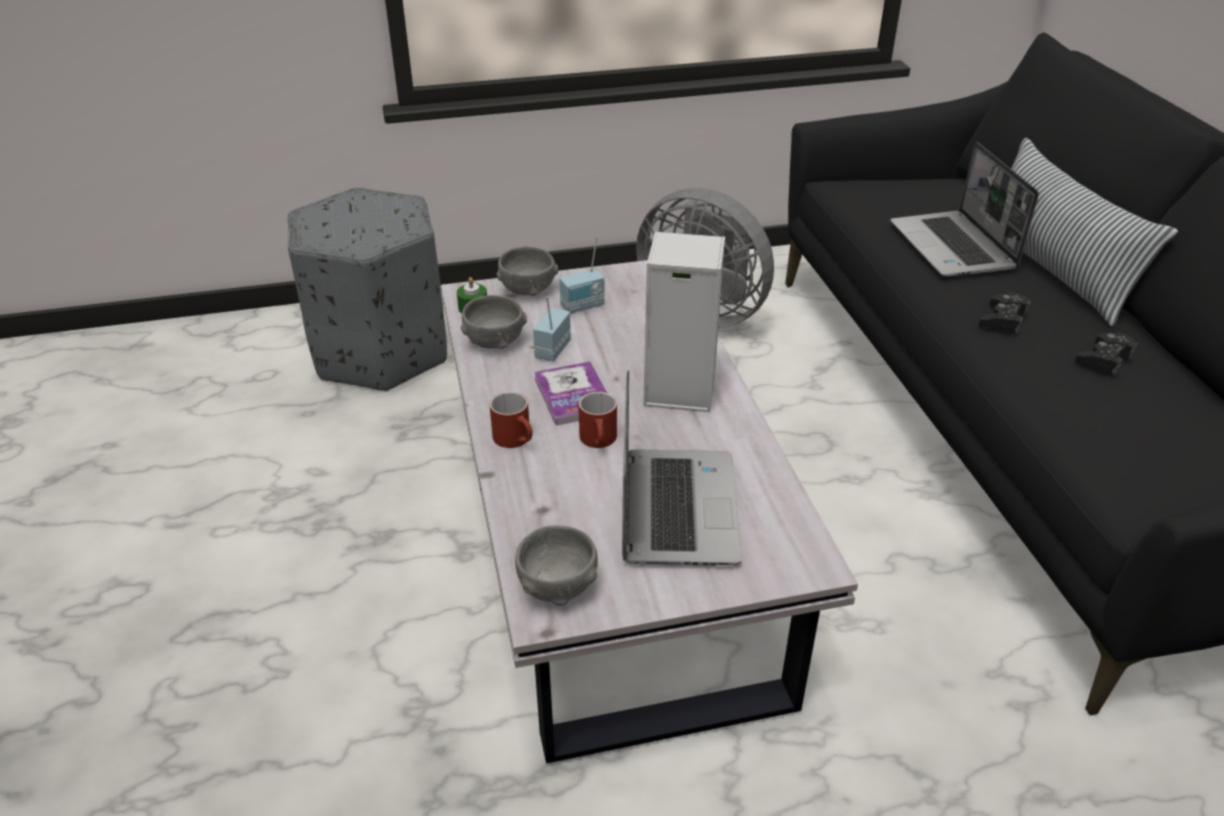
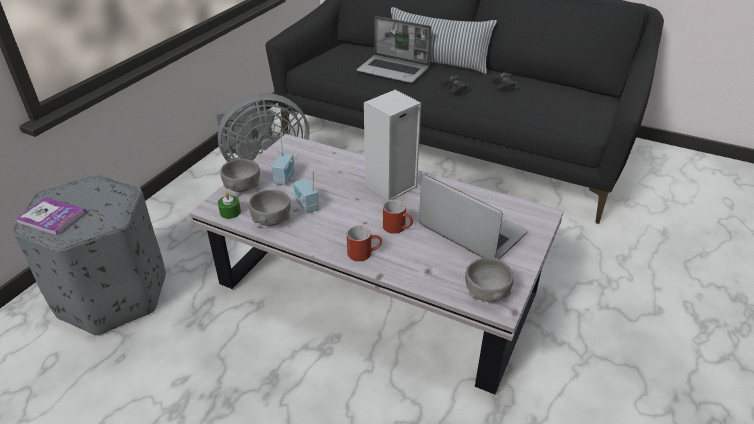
camera: 50 degrees left, 0 degrees up
(573, 395) = (353, 218): book -> book (51, 217)

